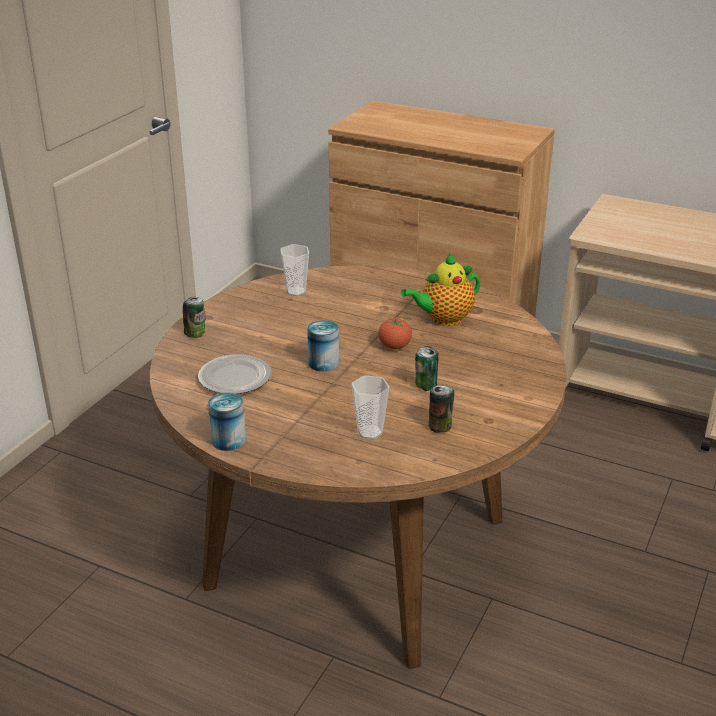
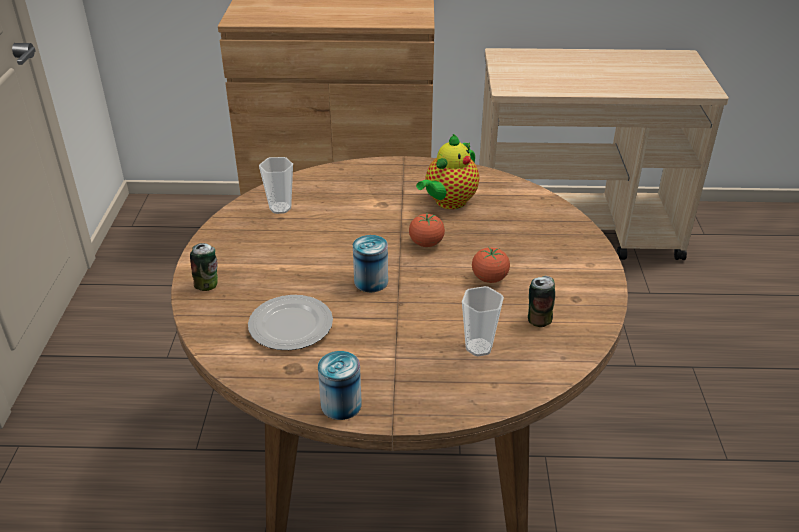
camera: 25 degrees left, 5 degrees up
(425, 386) = (489, 278): can -> tomato

